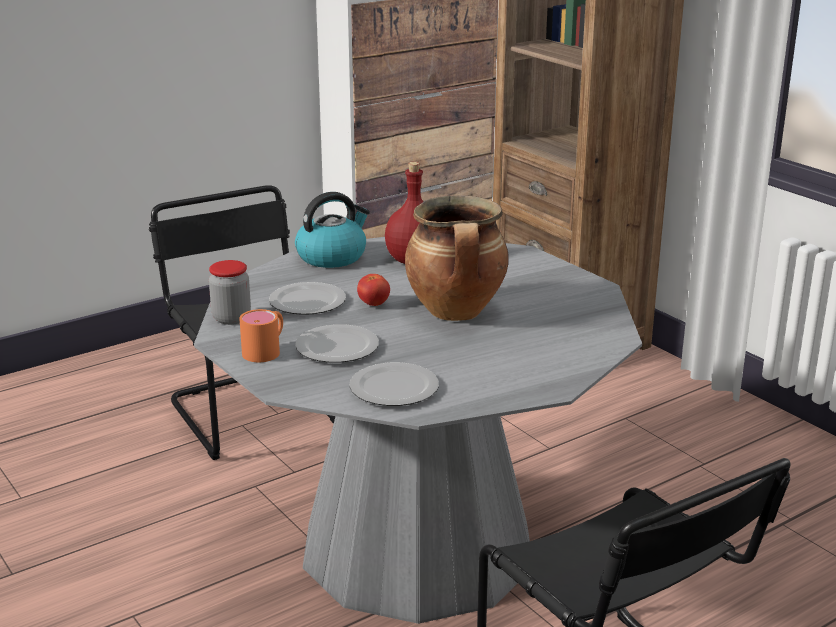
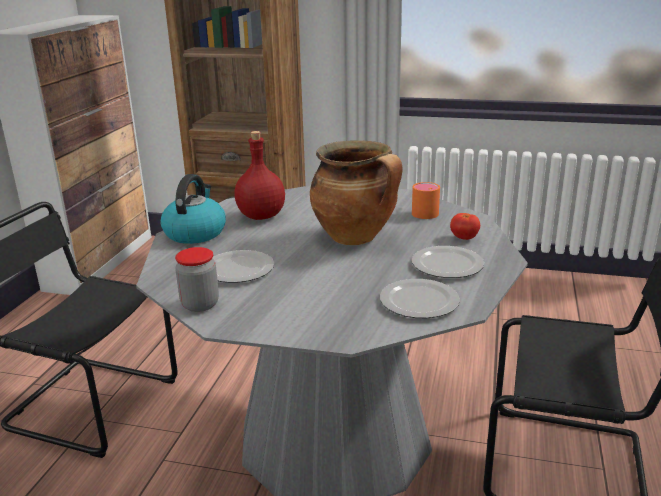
camera: 40 degrees left, 0 degrees up
(266, 350) = (276, 316): orange mug -> orange mug (423, 211)
(335, 347) = (323, 292): plate -> plate (446, 265)
(374, 304) = (290, 252): tomato -> tomato (464, 238)

